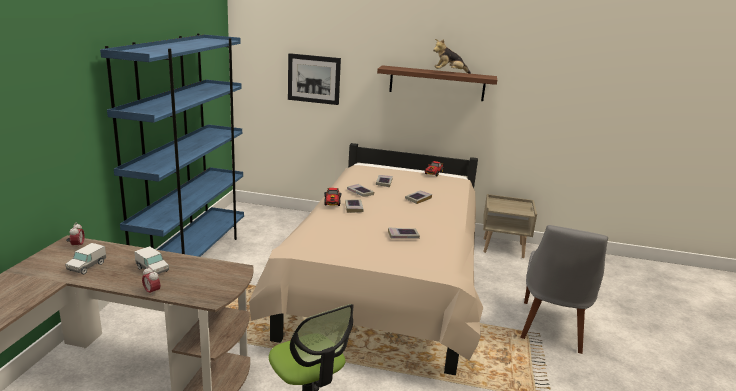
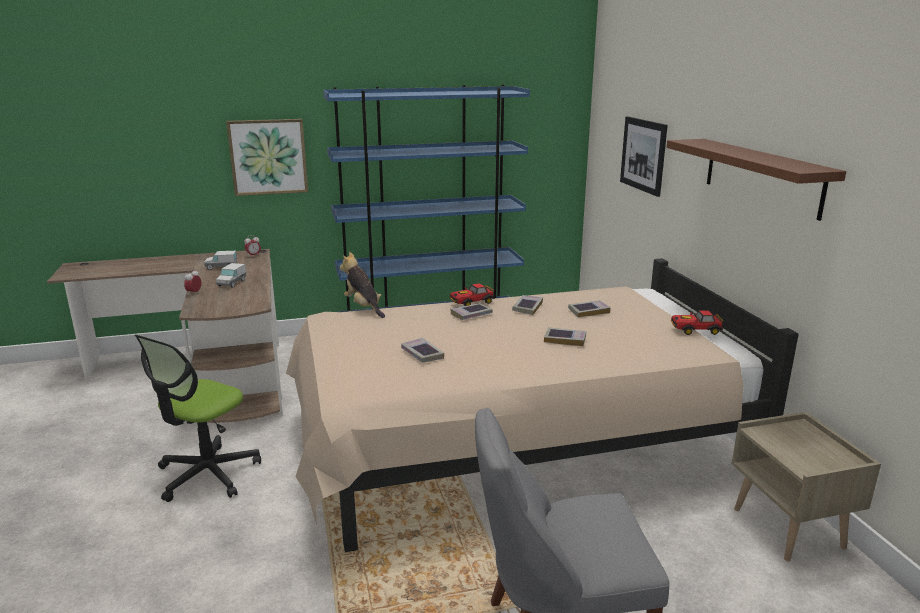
camera: 65 degrees right, 0 degrees up
(54, 131) = (268, 157): none -> picture
(449, 73) = (759, 156): plush toy -> plush toy (363, 307)

